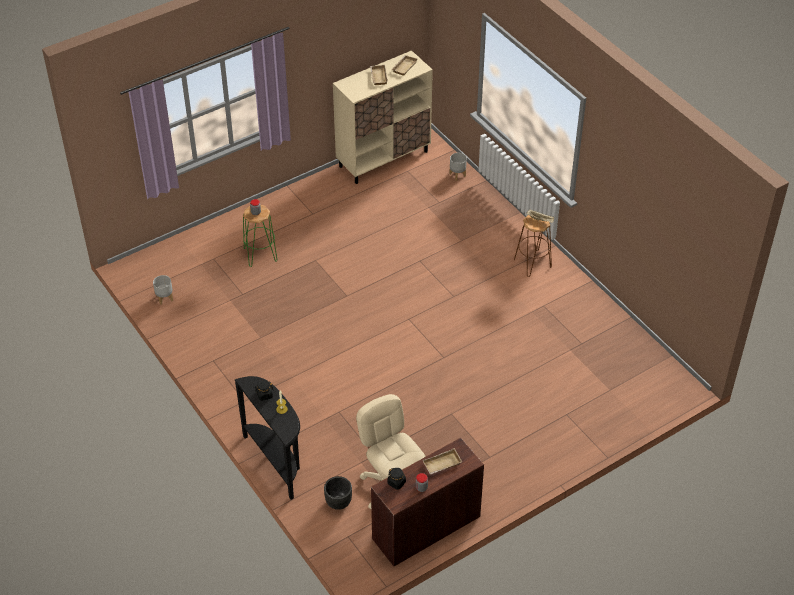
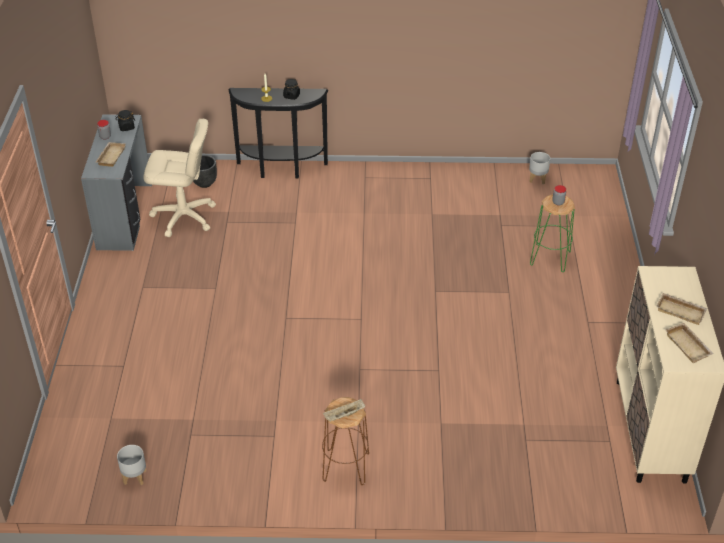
camera: 125 degrees right, 5 degrees down
(425, 527) = (126, 216): brown desk -> grey desk
(457, 175) = (566, 487): grey planter -> grey planter (134, 477)

